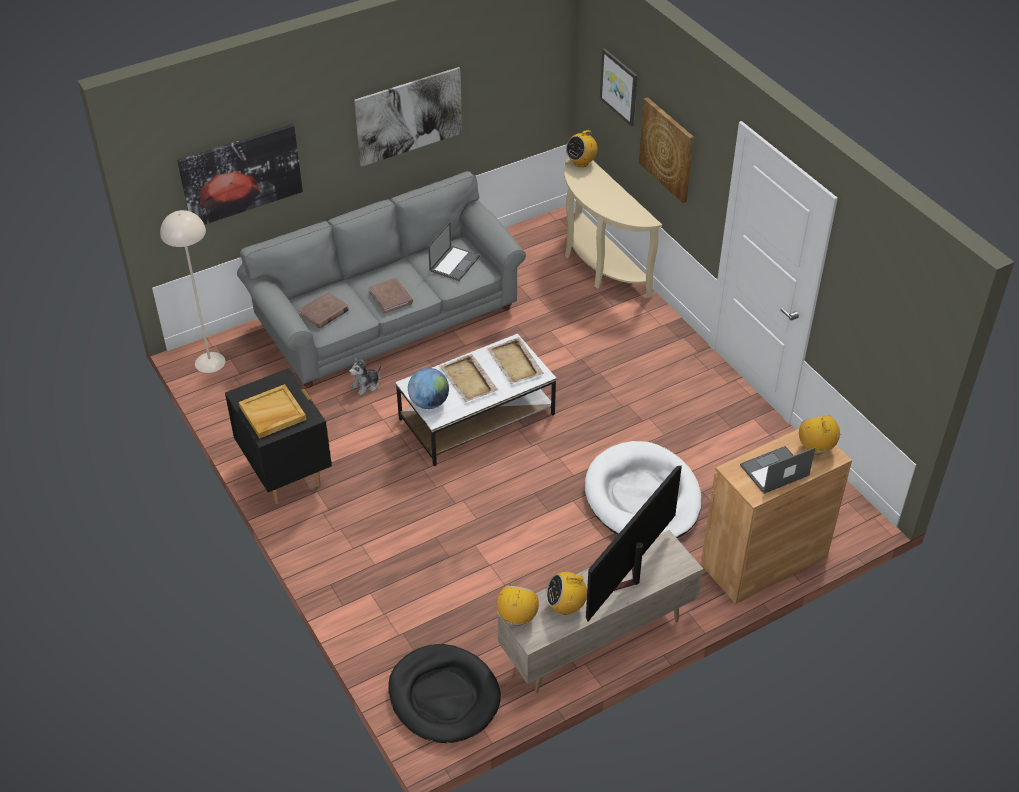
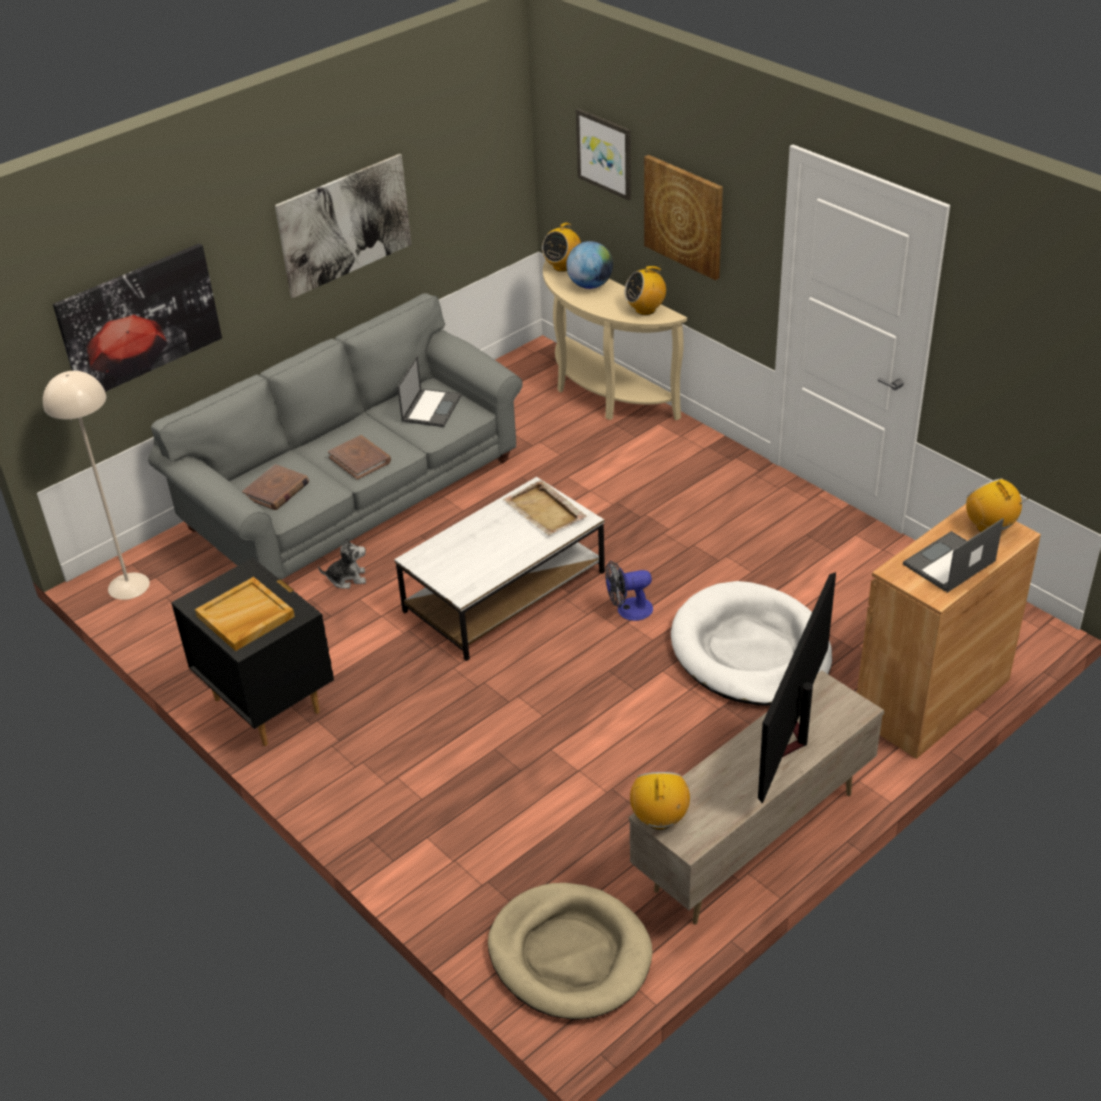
camera: 10 degrees left, 5 degrees down
(366, 385) = (347, 578): plush toy -> plush toy turned 135 degrees counterclockwise
(429, 403) = (447, 576): globe -> globe (590, 285)
(444, 696) = (570, 955): black dog bed -> beige dog bed
(468, 380) = (491, 541): beige tray -> none
(562, 448) = (628, 610): none -> fan
(566, 606) = (720, 791): radio -> radio (645, 309)

